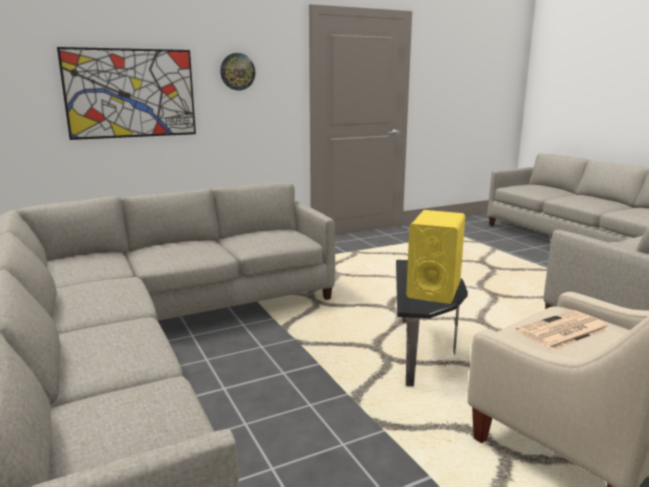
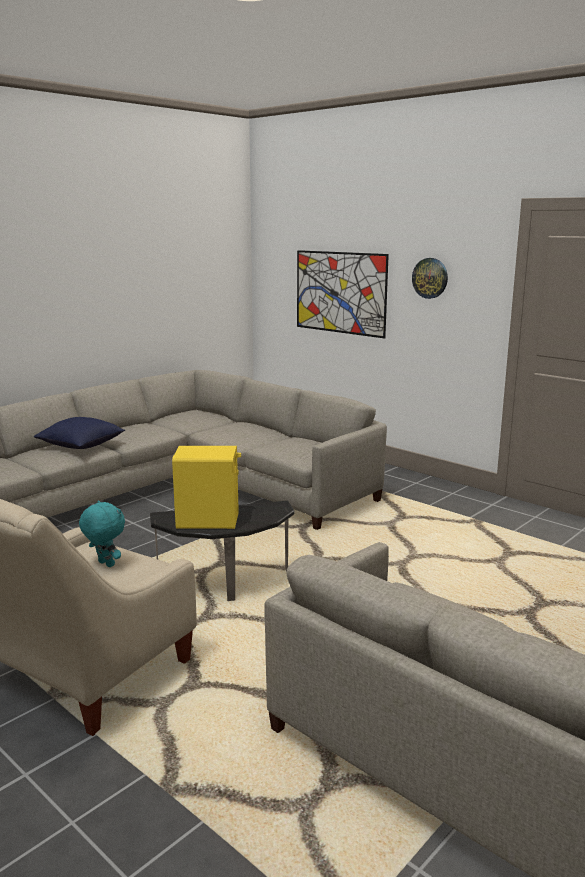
camera: 70 degrees right, 0 degrees up
(109, 332) = (81, 446): none -> blue pillow
(562, 331) = (105, 564): newspaper -> turquoise plush toy

